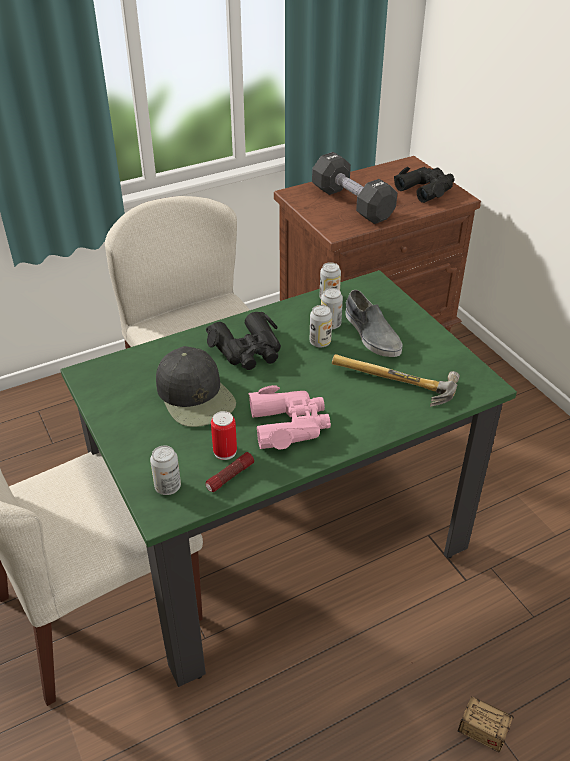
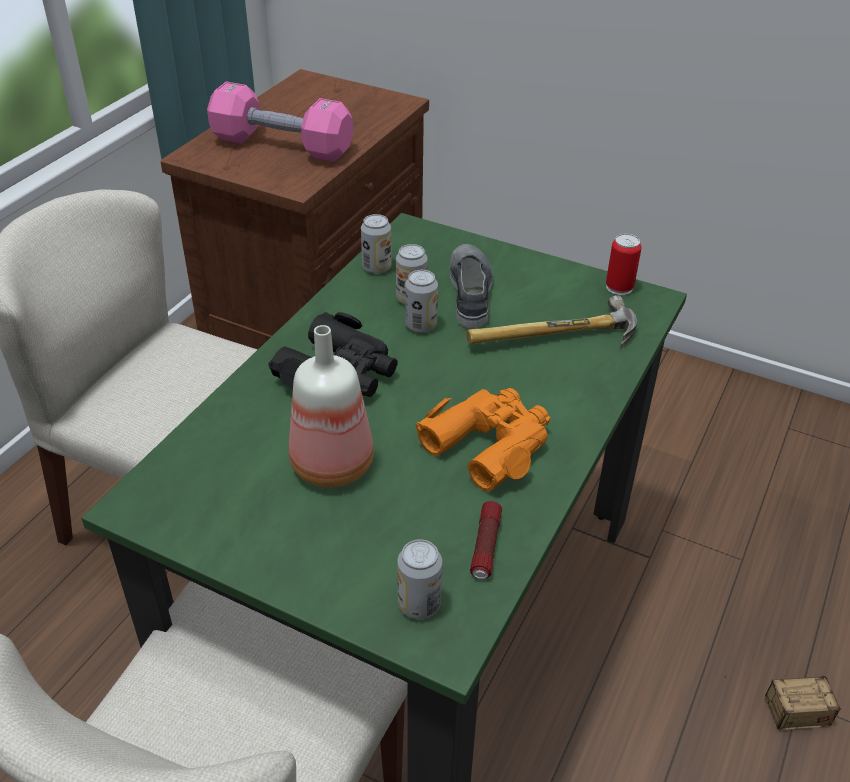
camera: 35 degrees left, 0 degrees up
(196, 396) = (331, 463): black cap -> bottle
(225, 451) = (445, 517): can -> can (619, 287)
(289, 425) = (489, 443): pink binoculars -> orange binoculars
(352, 203) = (282, 145): black dumbbell -> pink dumbbell
(371, 334) = (471, 291): grey shoe -> grey shoe turned 120 degrees counterclockwise
(426, 189) = (355, 103): black binoculars -> none

